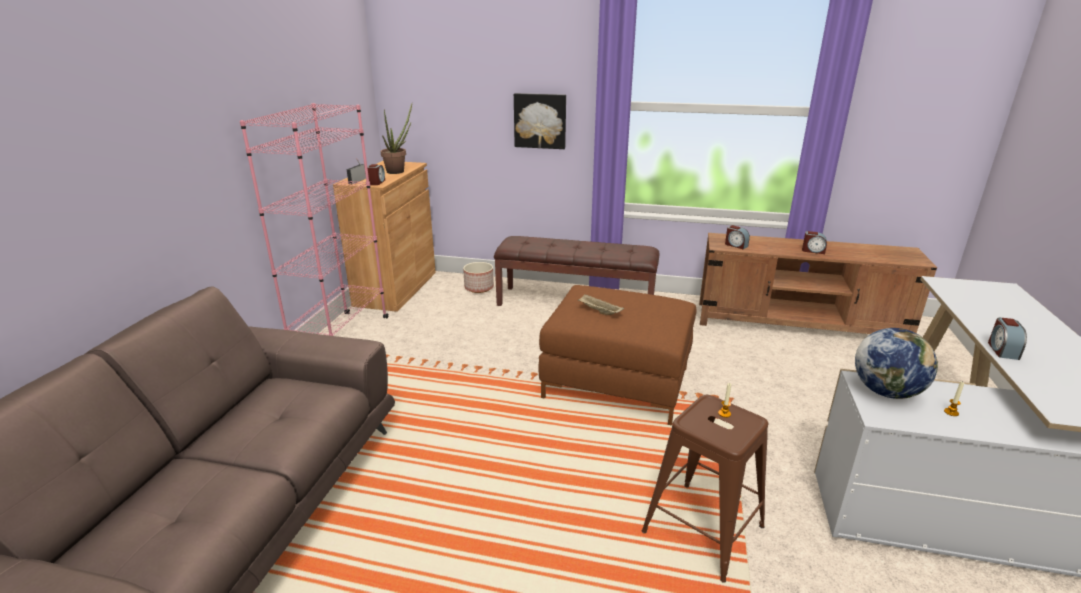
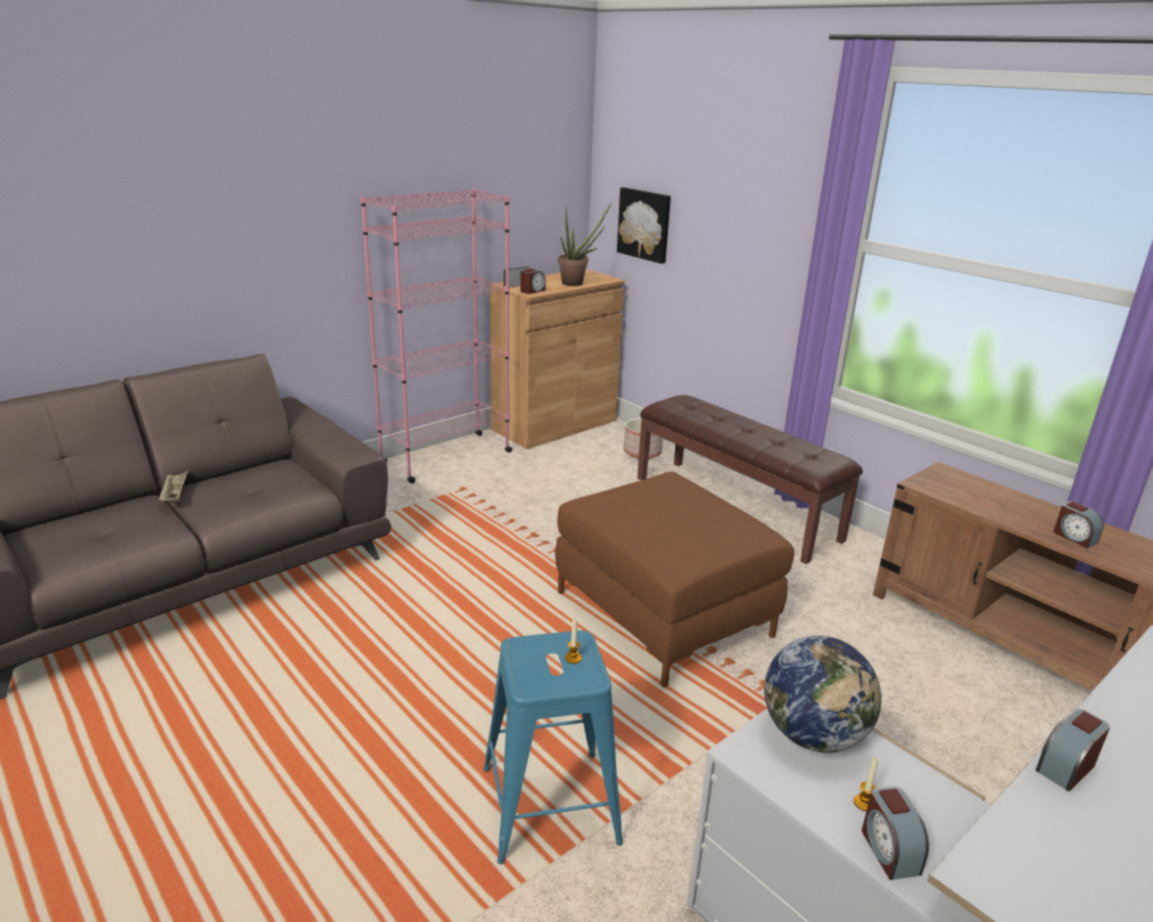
camera: 35 degrees right, 0 degrees up
(540, 121) = (753, 249): picture -> picture (645, 224)
(599, 311) = (639, 507): beige tray -> beige tray (175, 495)
(702, 529) = (549, 804): brown stool -> blue stool
(736, 245) = (950, 490): alarm clock -> alarm clock (888, 850)

